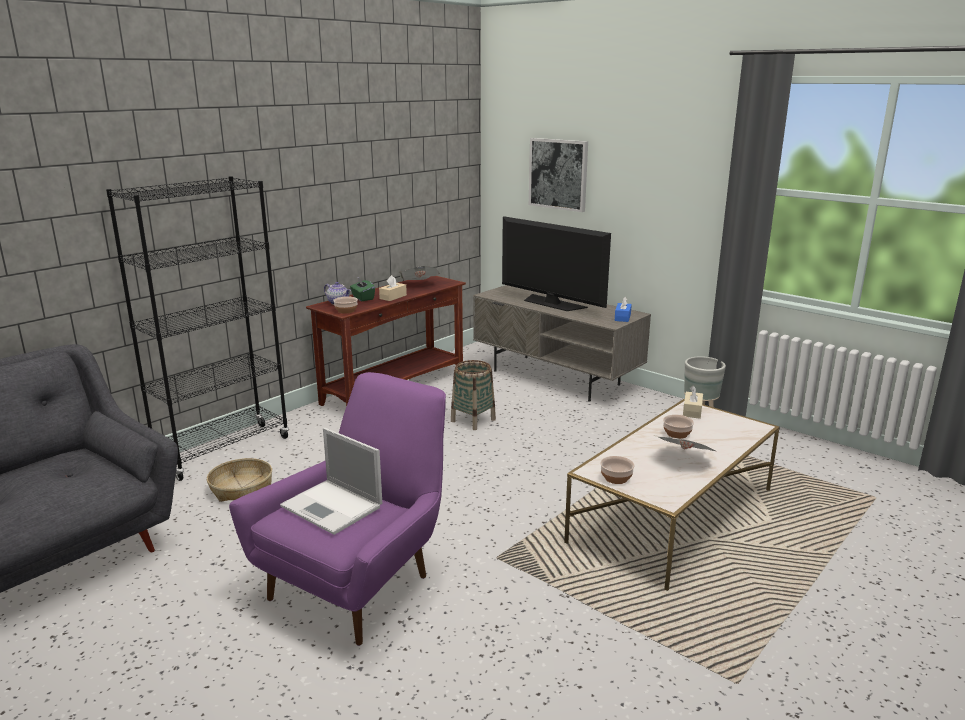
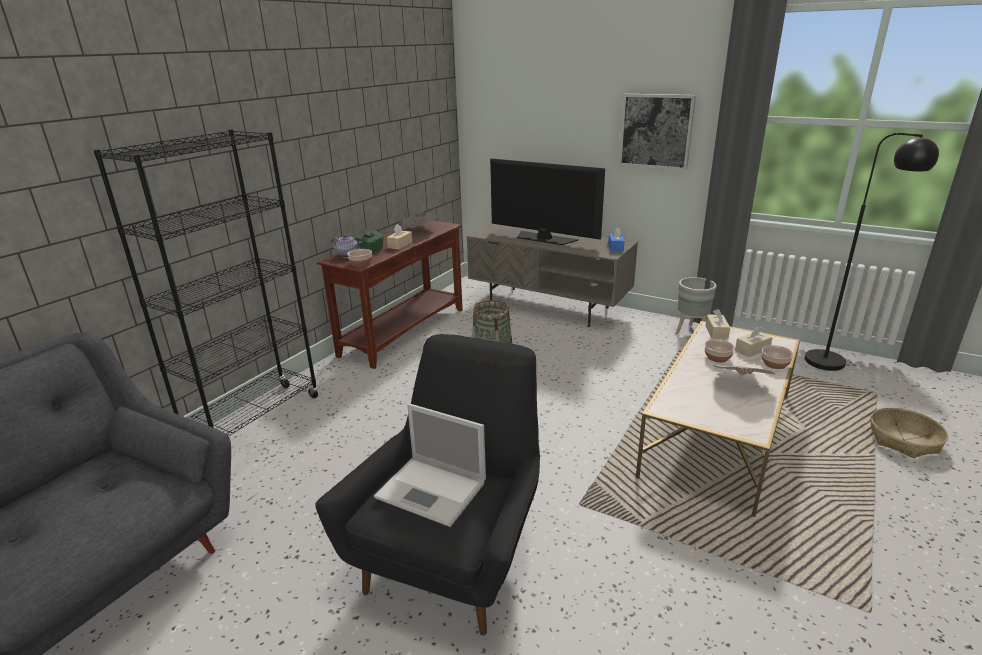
camera: 10 degrees left, 5 degrees up
(241, 488) = (287, 460): basket -> basket (903, 440)
(359, 584) = (454, 558): purple armchair -> black armchair
(558, 174) = (539, 114): picture -> picture (656, 131)
(616, 478) = (692, 413): bowl -> bowl (775, 364)
(719, 430) = (752, 350): none -> beige tissue box
(846, 467) = (836, 366): none -> black floor lamp

